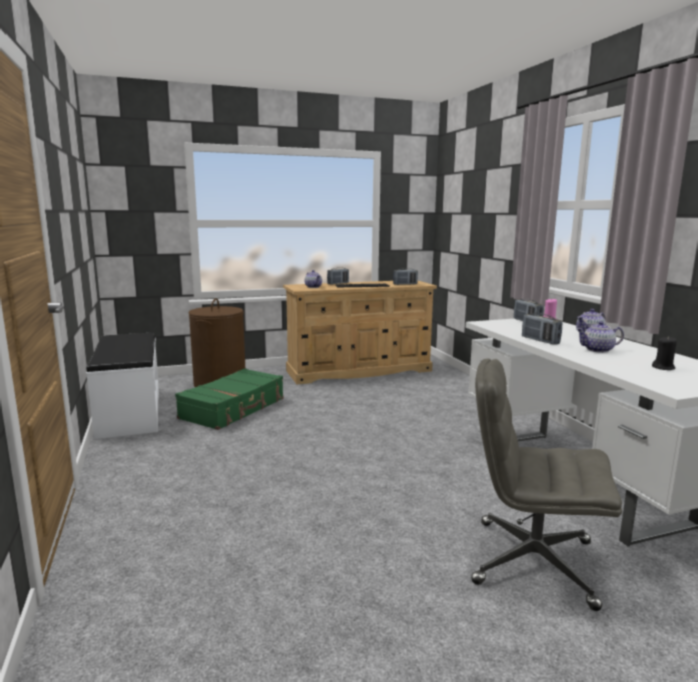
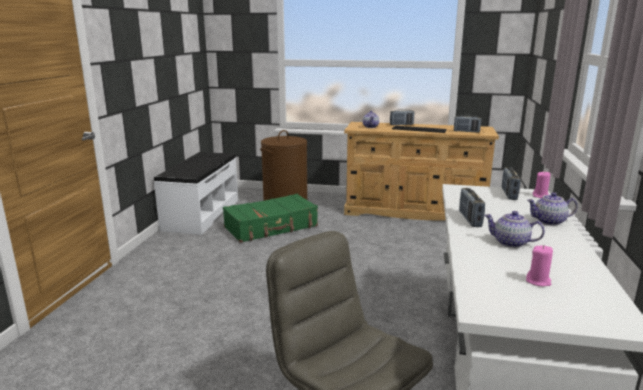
camera: 30 degrees right, 5 degrees up
(663, 368) = (538, 281): black candle -> pink candle

